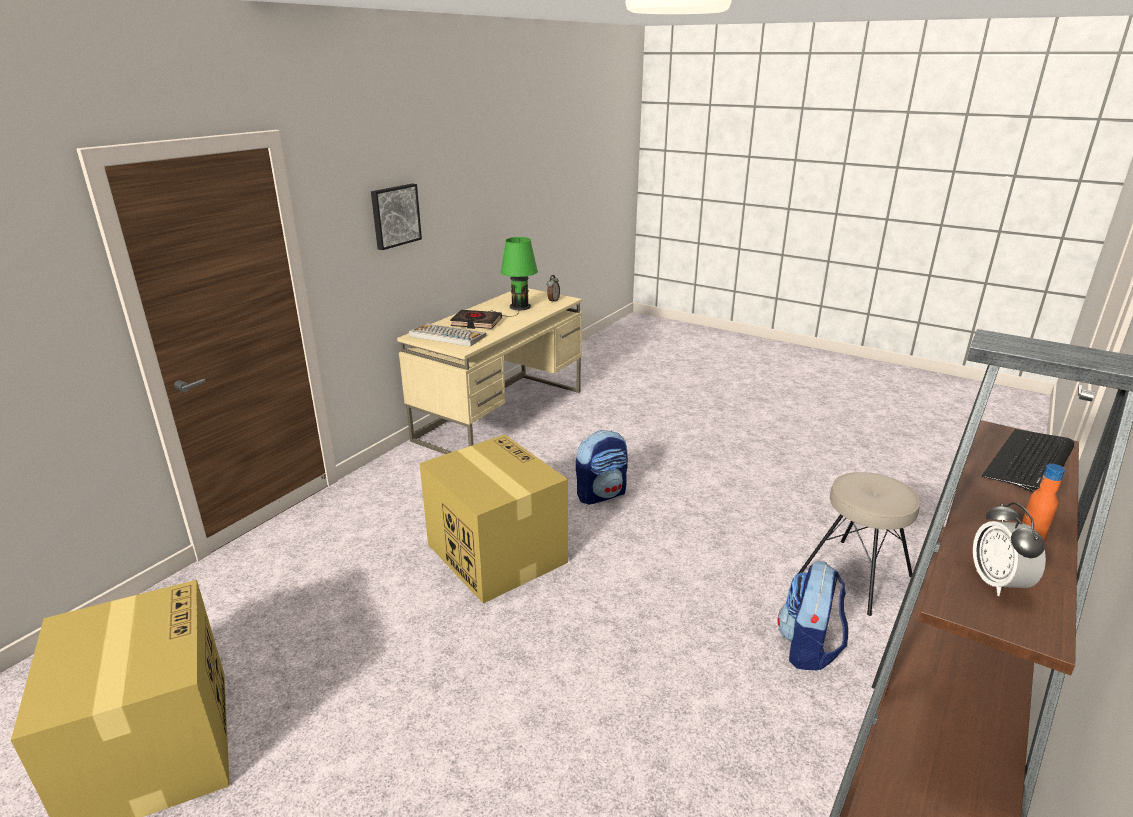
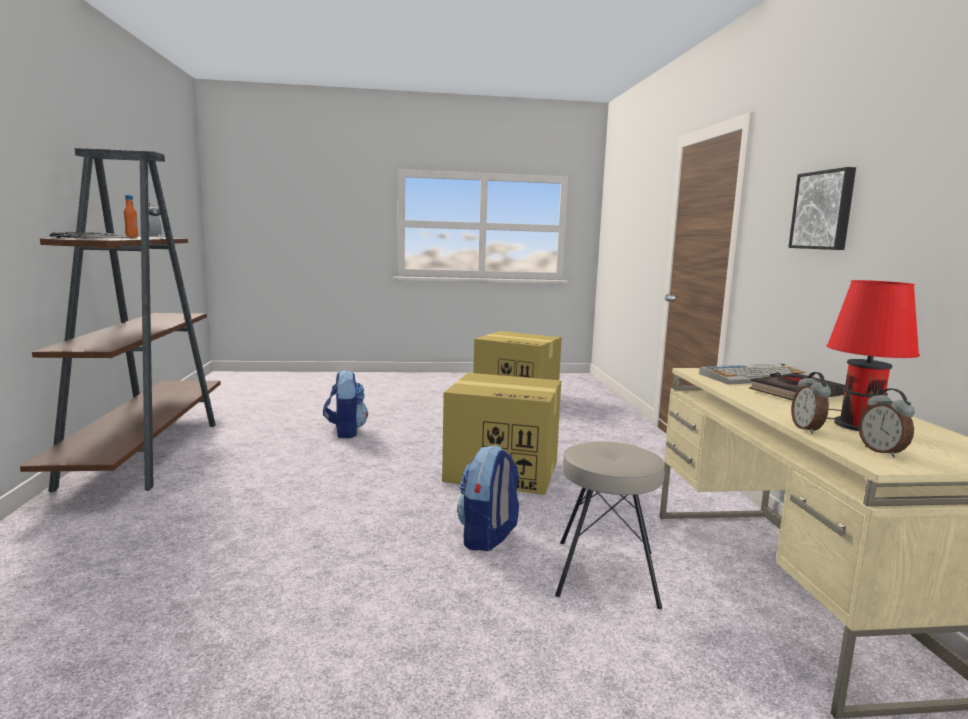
camera: 140 degrees right, 15 degrees down
(518, 308) = (855, 424): green table lamp -> red table lamp
(546, 311) = (807, 429): none -> alarm clock
(808, 648) = (205, 492): backpack -> backpack (345, 431)
(856, 576) = (142, 553): beige stool -> beige stool (604, 572)

